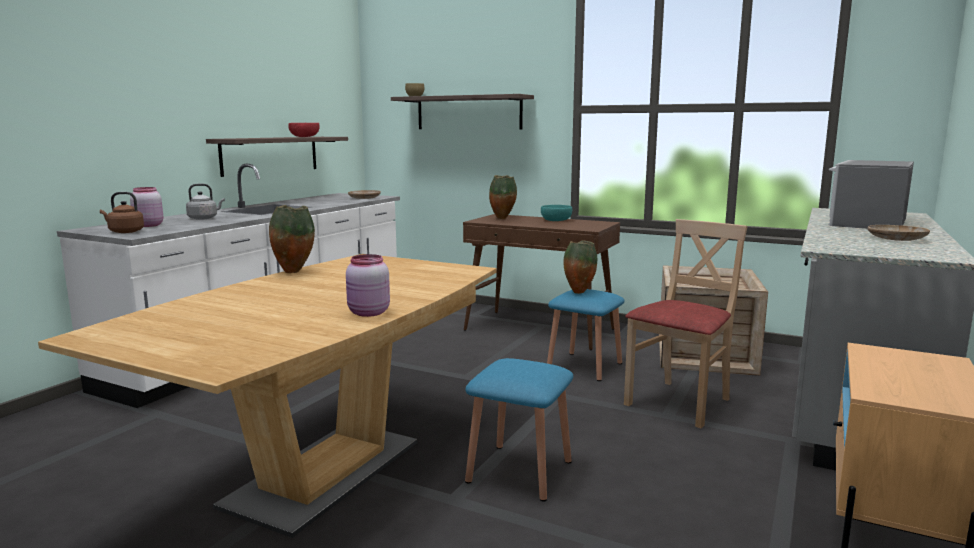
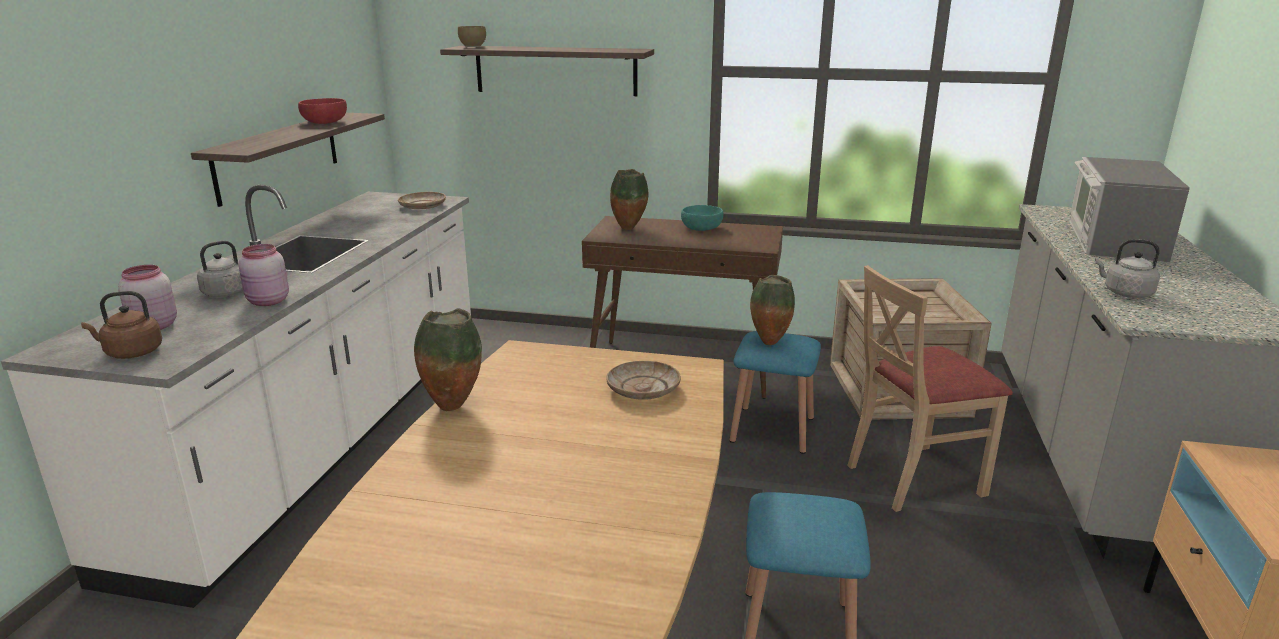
camera: 15 degrees left, 10 degrees up
(368, 313) = (655, 510): pink jar -> pink jar (267, 302)
(679, 403) = (913, 478): beige chair -> beige chair turned 135 degrees counterclockwise
(831, 239) = (1125, 293): none -> grey kettle
(896, 239) = (1186, 284): beige plate -> beige plate (643, 389)

